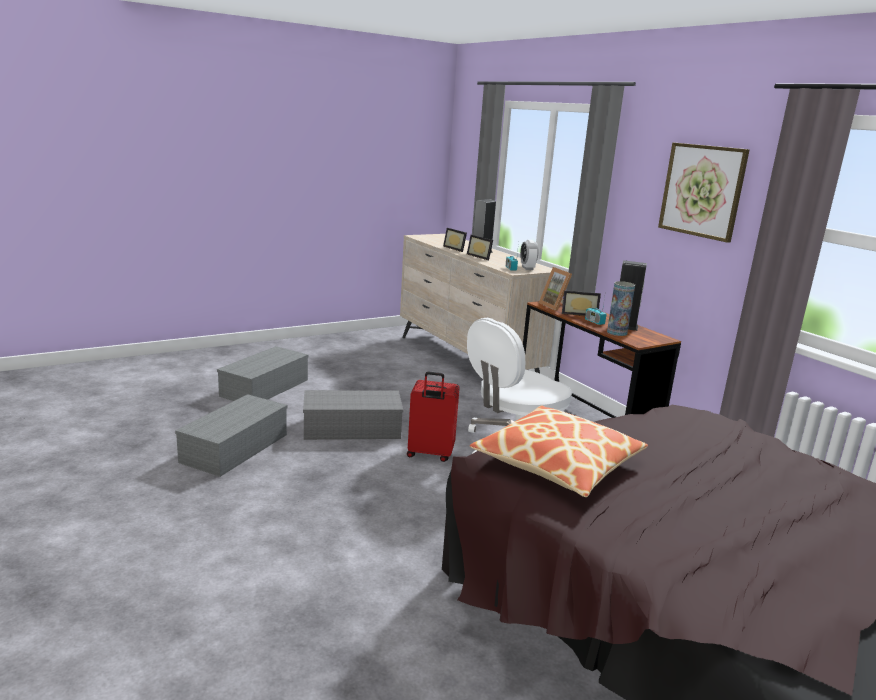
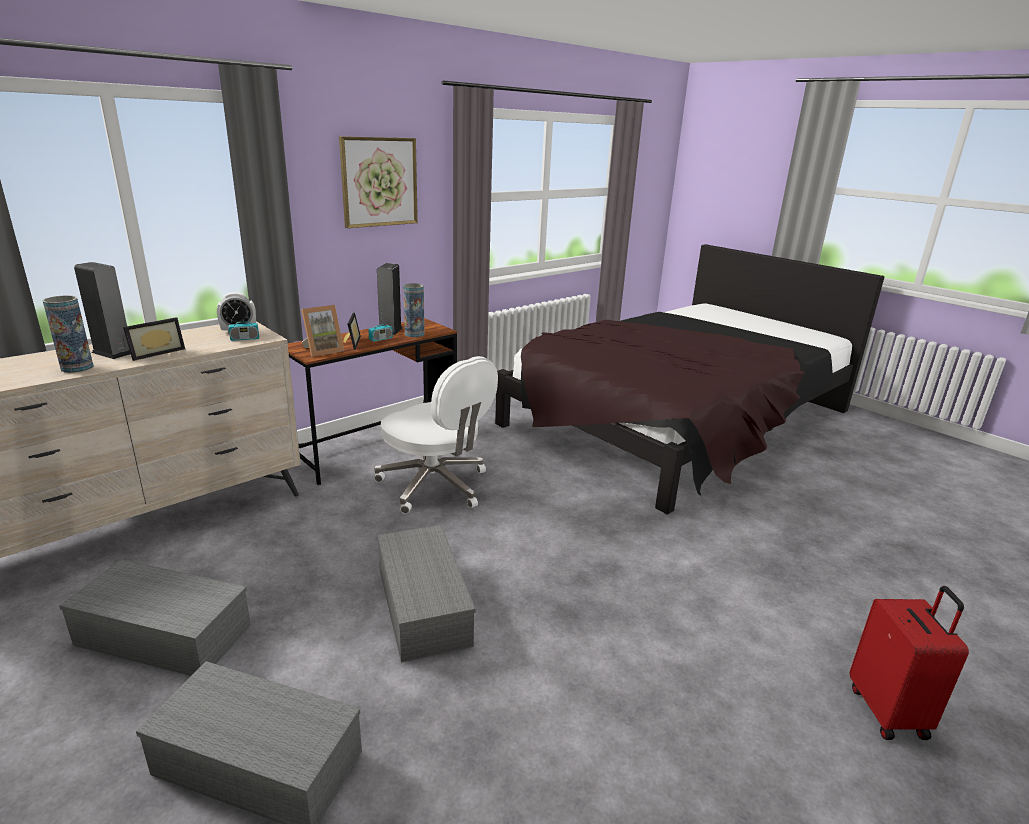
camera: 100 degrees left, 5 degrees up
(235, 447) = (527, 718): grey storage box -> grey storage box (161, 635)
(430, 454) = (473, 535): red suitcase -> red suitcase (889, 711)
(456, 249) = (77, 367): picture frame -> vase
(558, 464) = (671, 382): pillow -> none

